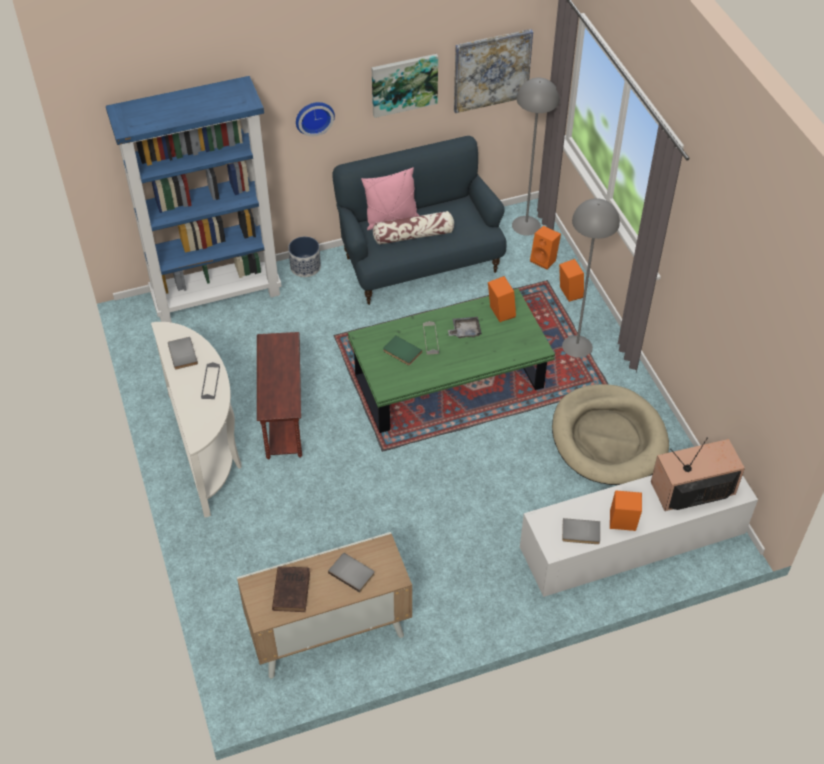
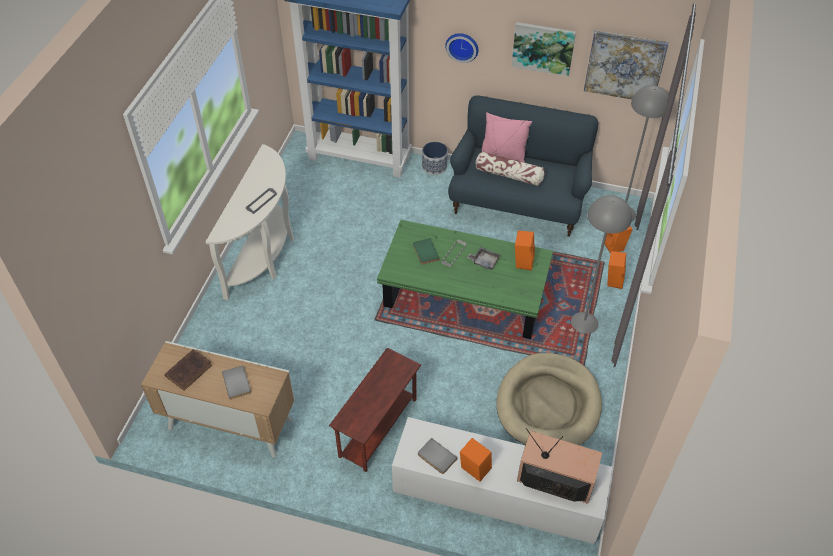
camera: 35 degrees right, 0 degrees up
(181, 354) = (261, 174): grey book -> none
(284, 418) = (330, 261): brown side table -> brown side table (378, 428)

